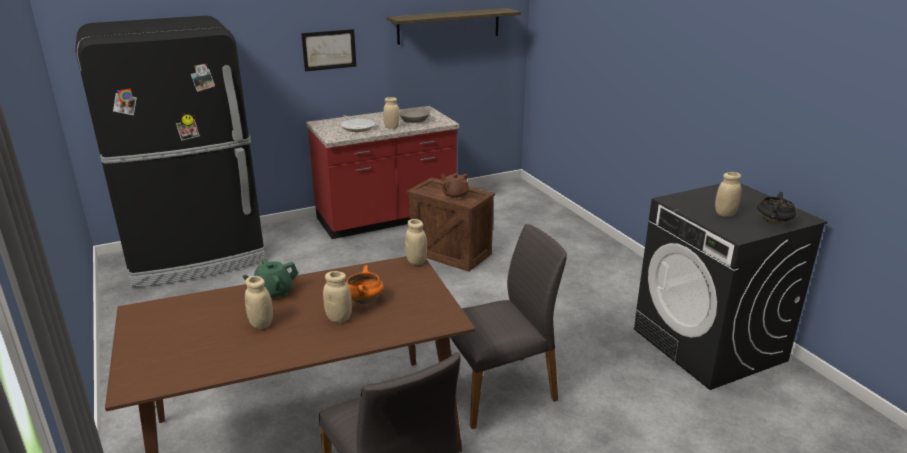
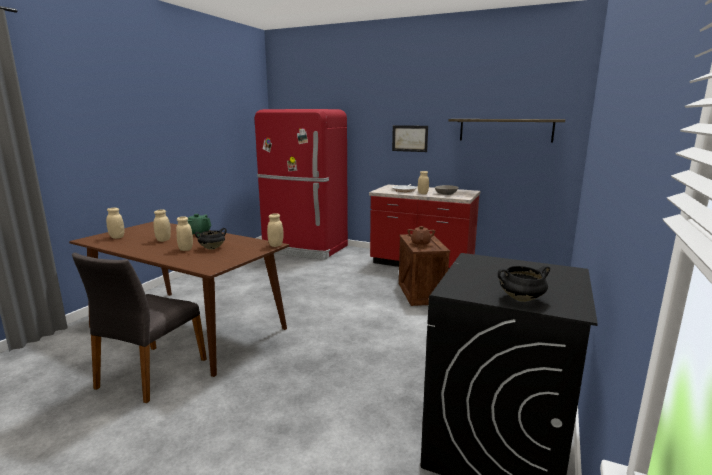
camera: 50 degrees right, 10 degrees down
(197, 257) = (304, 248): black fridge -> red fridge
(364, 300) = (212, 248): orange cooking pot -> black cooking pot
(499, 388) = (293, 365): grey chair -> none
(725, 214) = (490, 278): beige jar -> beige jar (117, 237)

